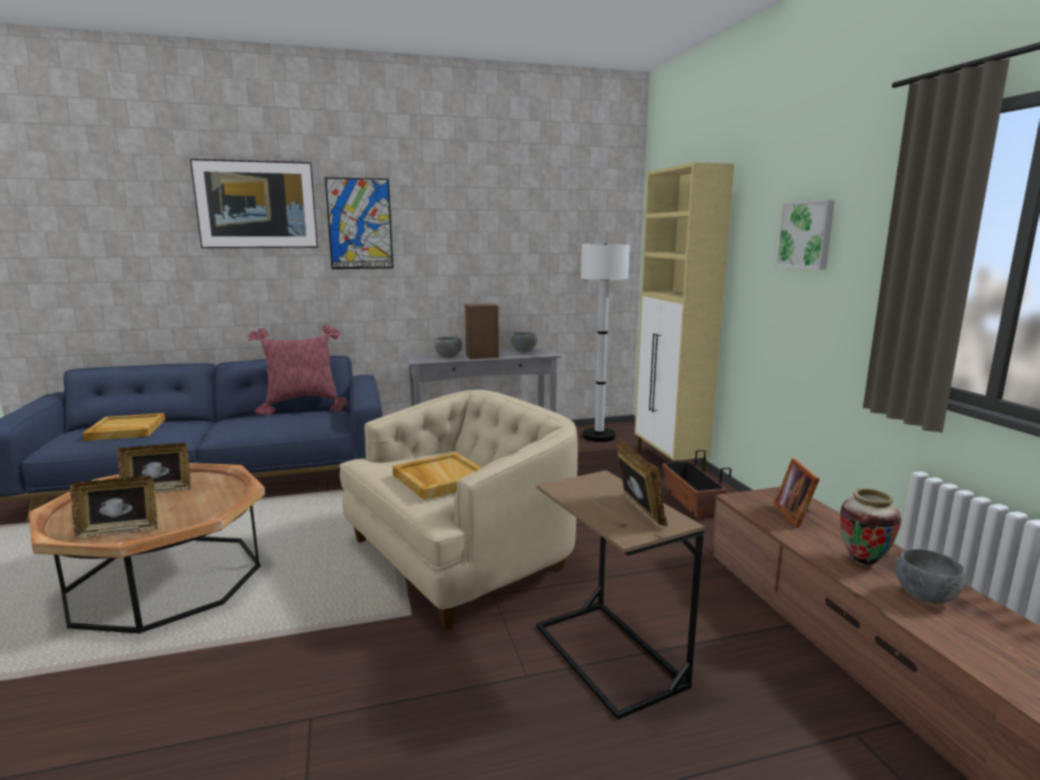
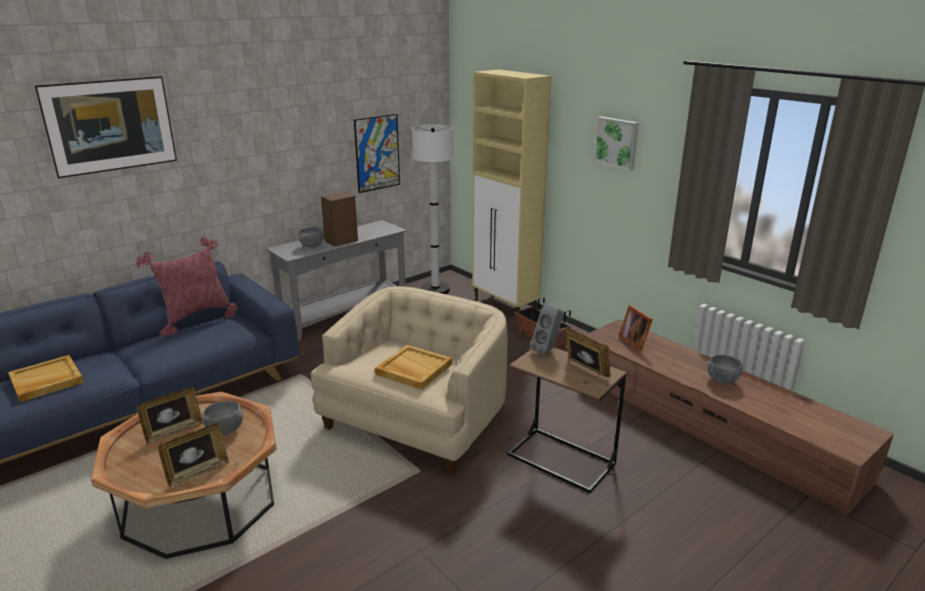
camera: 25 degrees left, 10 degrees up
(360, 224) = (213, 131): picture -> picture (377, 153)
(523, 351) = (370, 228): grey bowl -> grey bowl (226, 431)
(608, 479) = (548, 349): none -> grey speaker
(863, 562) = (685, 366): vase -> none

